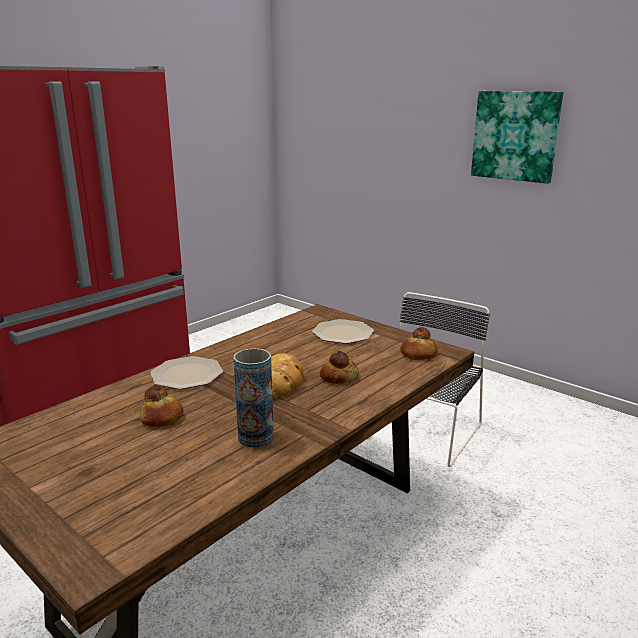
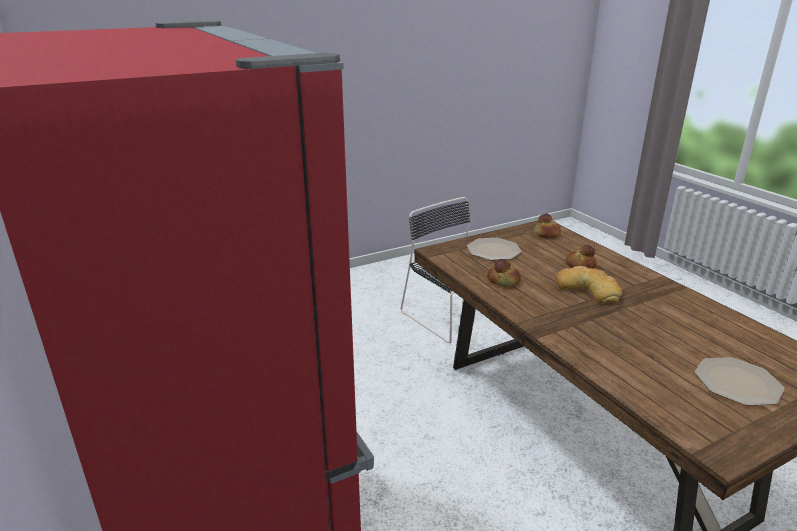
camera: 70 degrees left, 5 degrees up
(162, 417) = (648, 343): bread -> bread (504, 280)
(187, 374) = (562, 326): plate -> plate (736, 382)
(256, 437) = (677, 308): vase -> none
(515, 136) = (370, 58): picture -> none

